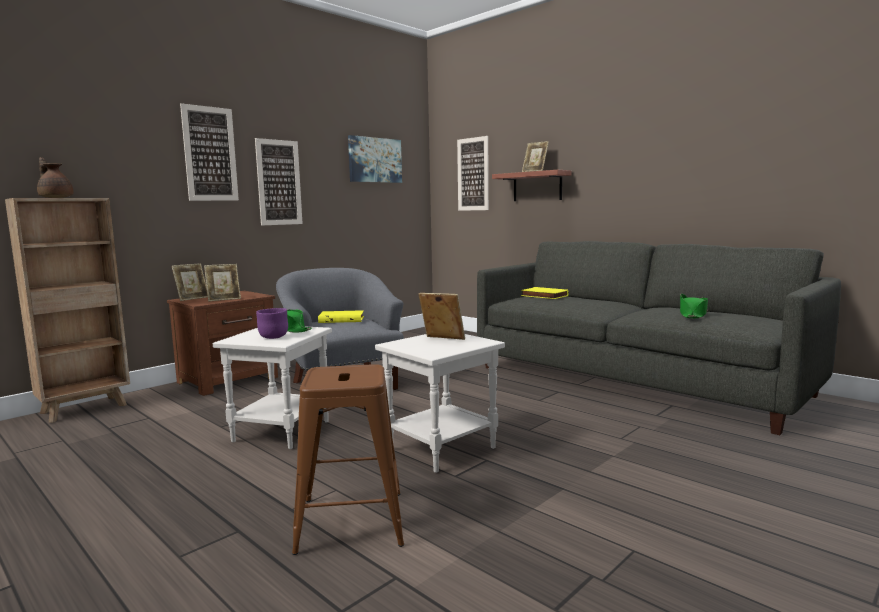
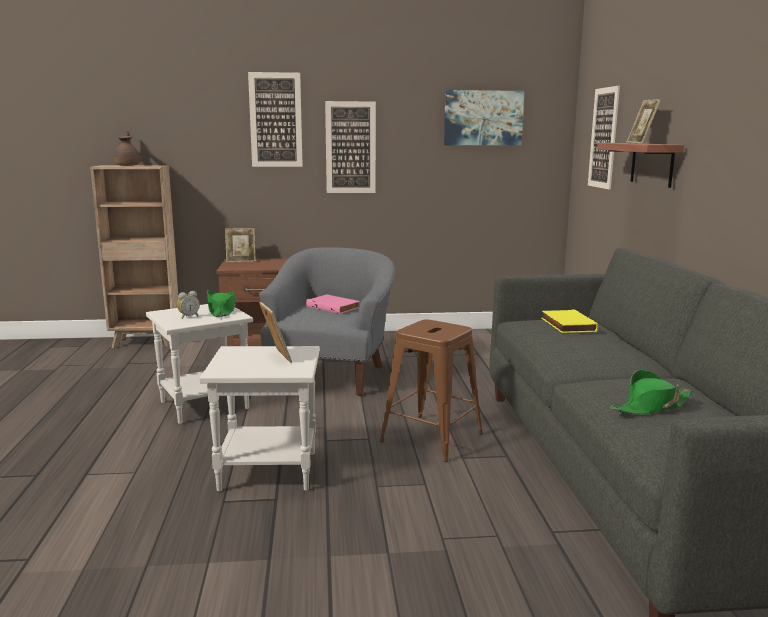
camera: 40 degrees right, 5 degrees up
(224, 299) = (255, 266): picture frame -> none
(273, 337) = (188, 317): purple bowl -> alarm clock
(342, 319) = (334, 307): yellow book -> pink book
(351, 521) = (92, 502): brown stool -> brown stool (432, 438)

